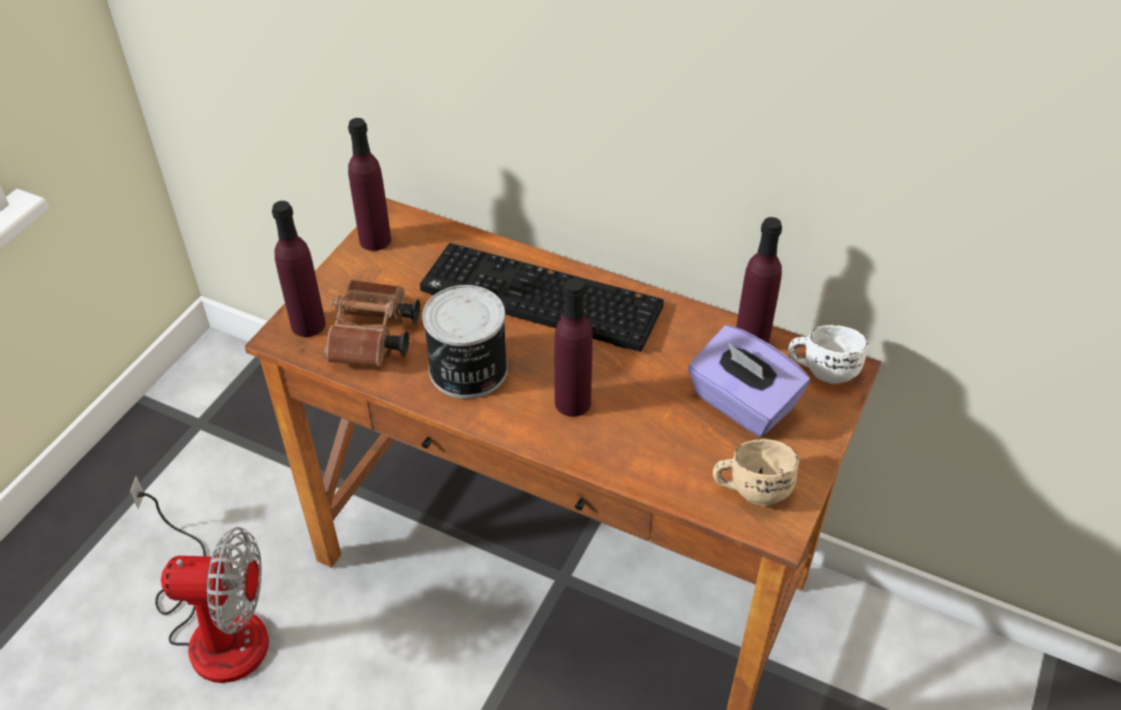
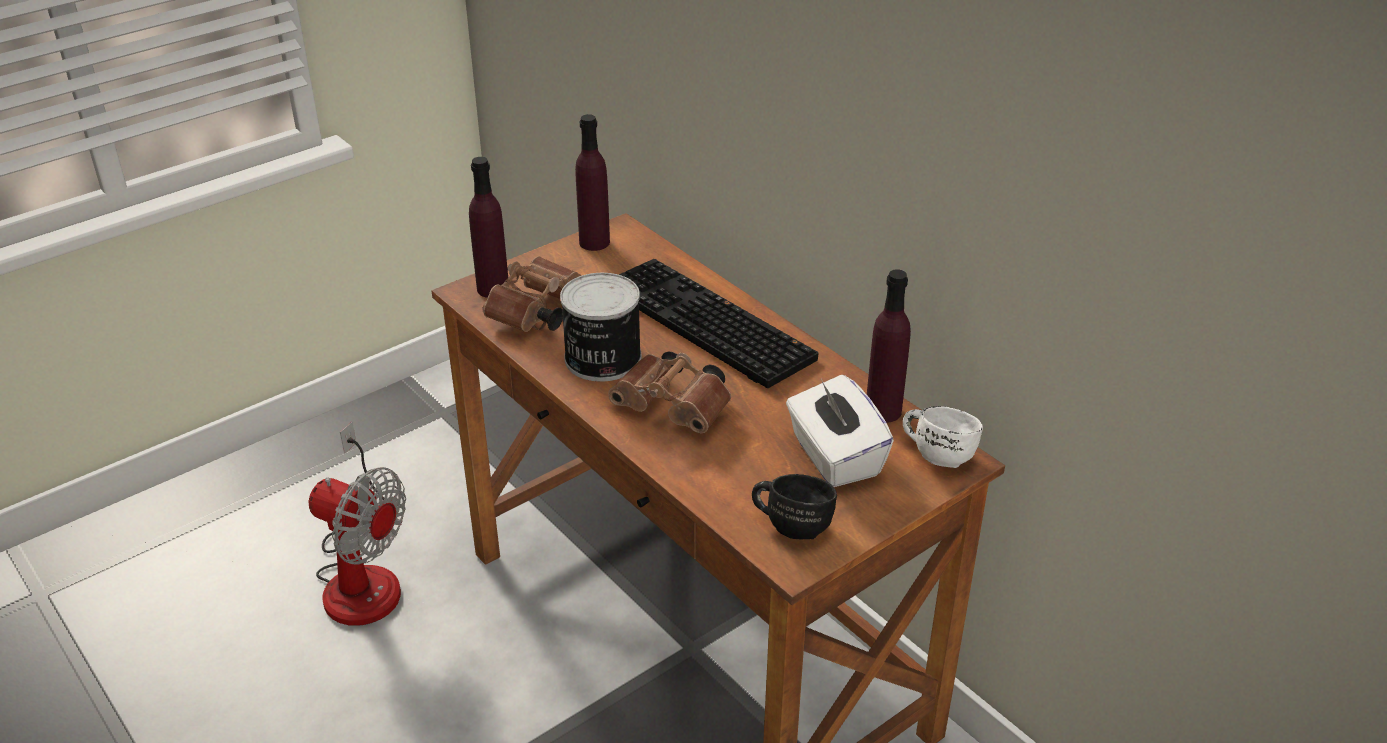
camera: 25 degrees right, 10 degrees down
(572, 402) = (676, 409): purple bottle -> brown binoculars
(742, 404) = (834, 457): purple tissue box -> white tissue box
(751, 487) = (792, 524): beige mug -> black mug

